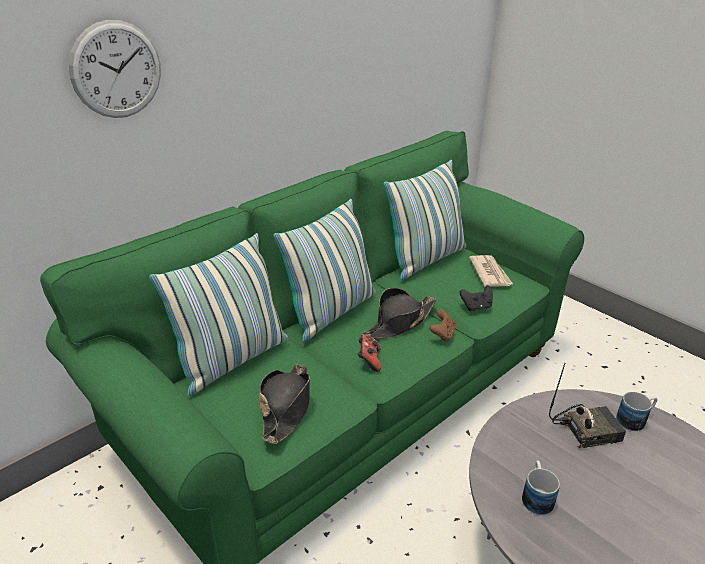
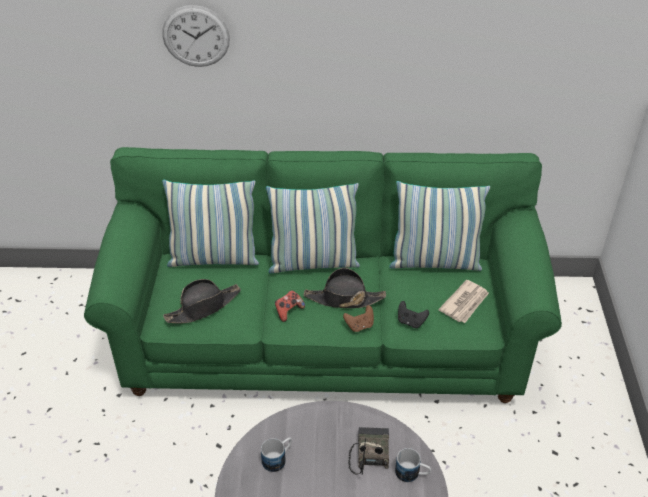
camera: 45 degrees right, 10 degrees up
(586, 429) = (369, 453): radio -> radio turned 120 degrees counterclockwise

